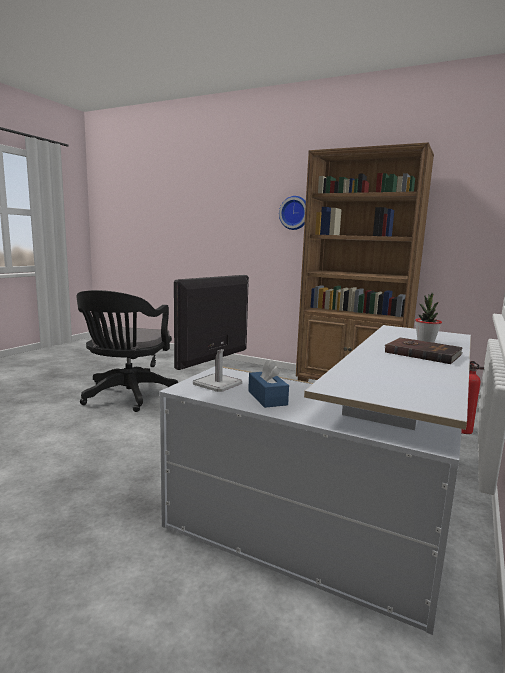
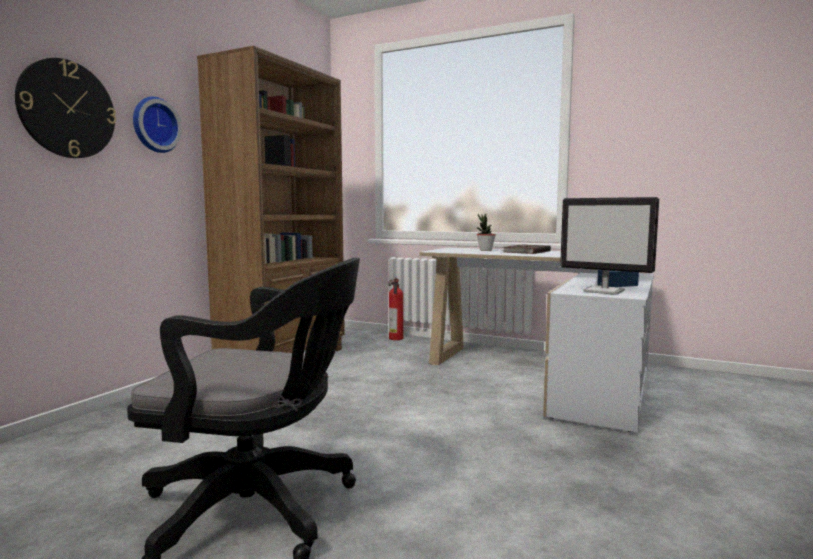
camera: 90 degrees left, 5 degrees down
(249, 212) = (67, 109): none -> wall clock

